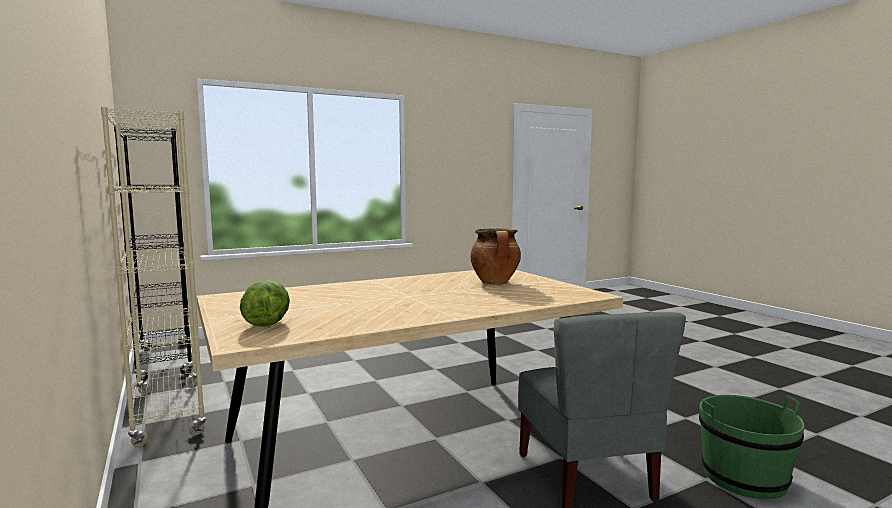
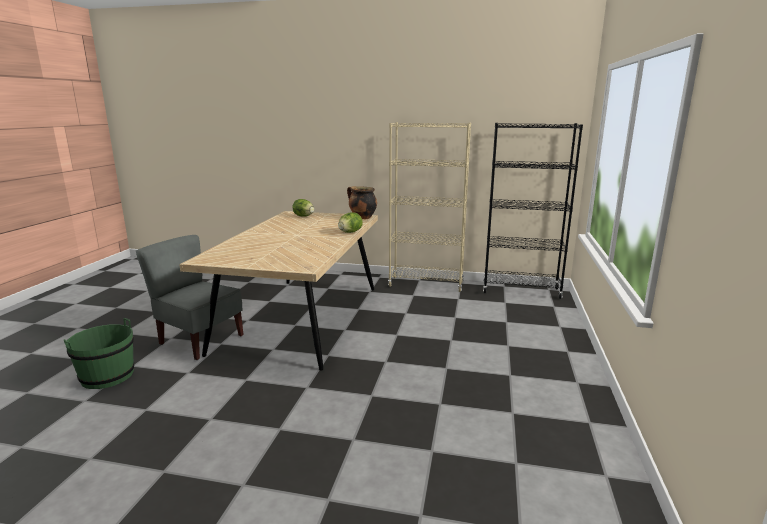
camera: 130 degrees right, 10 degrees up
(347, 284) = (350, 232): none -> lettuce
(495, 283) = (277, 254): cooking pot -> cooking pot (362, 218)

